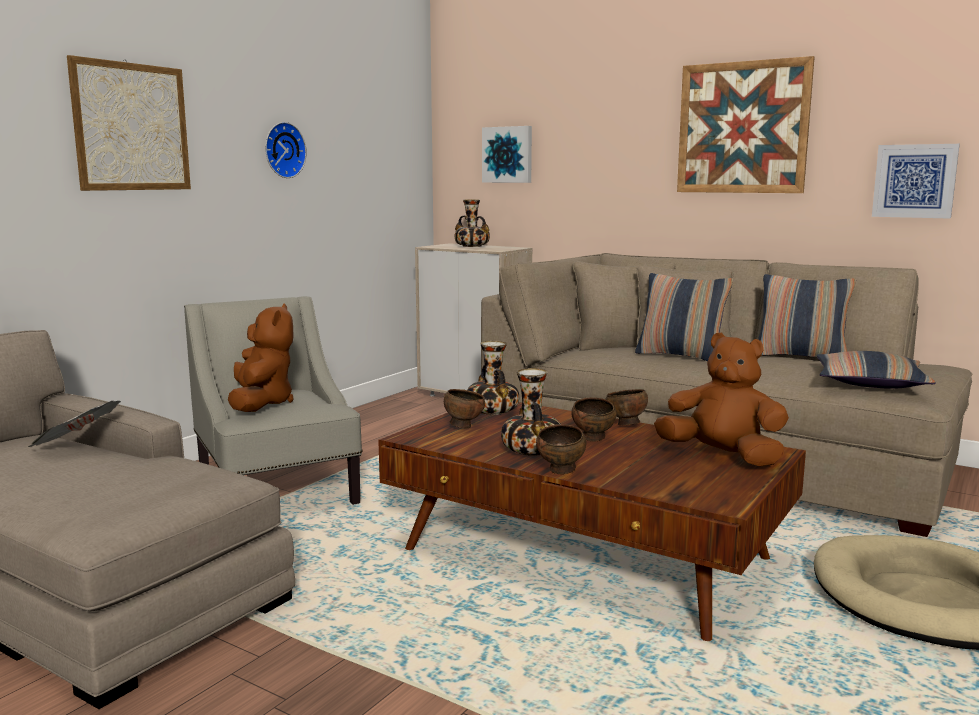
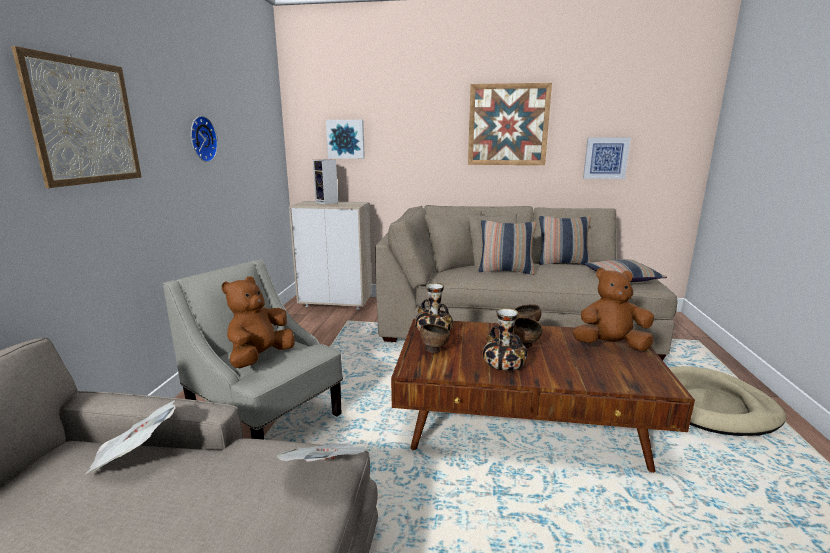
camera: 25 degrees left, 5 degrees up
(215, 485) = (327, 470): none -> newspaper
(261, 403) = (260, 358): brown plush toy -> brown plush toy turned 120 degrees counterclockwise
(472, 246) = (327, 203): vase -> speaker
(561, 471) = (547, 381): brown bowl -> none

